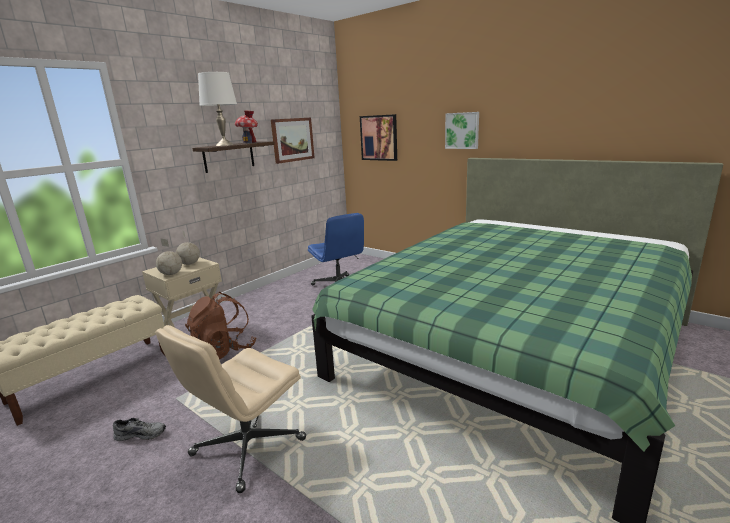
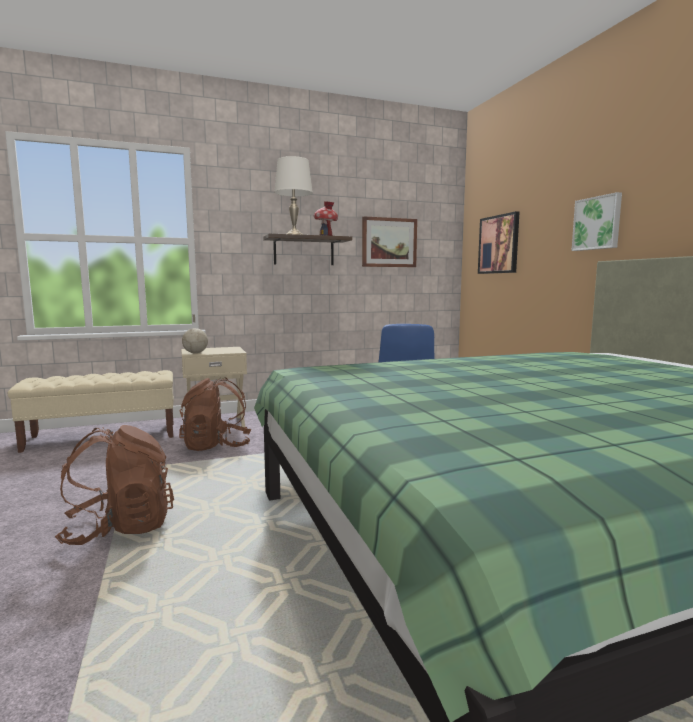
camera: 30 degrees right, 10 degrees down
(141, 433) = (71, 486): grey shoe -> none
(190, 264) = (223, 350): globe -> none
(247, 448) = (120, 529): beige office chair -> brown backpack

